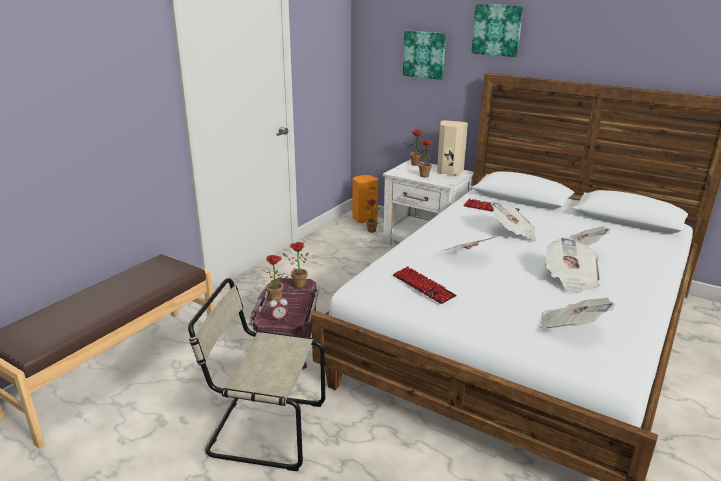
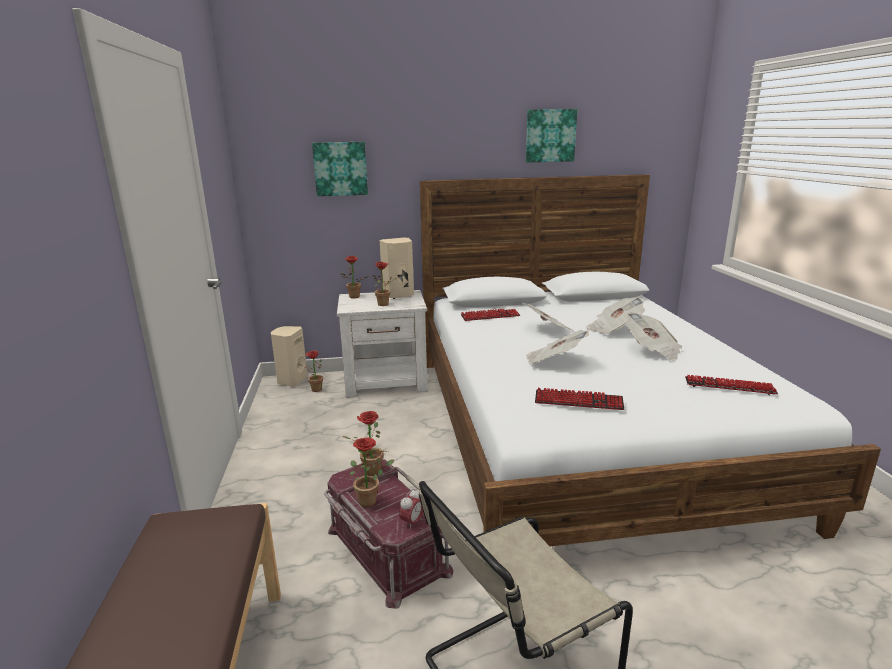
camera: 40 degrees left, 5 degrees down
(364, 219) = (291, 380): orange speaker -> beige speaker
(497, 30) = (424, 133): picture -> picture (550, 135)
(570, 328) = (729, 386): newspaper -> keyboard

